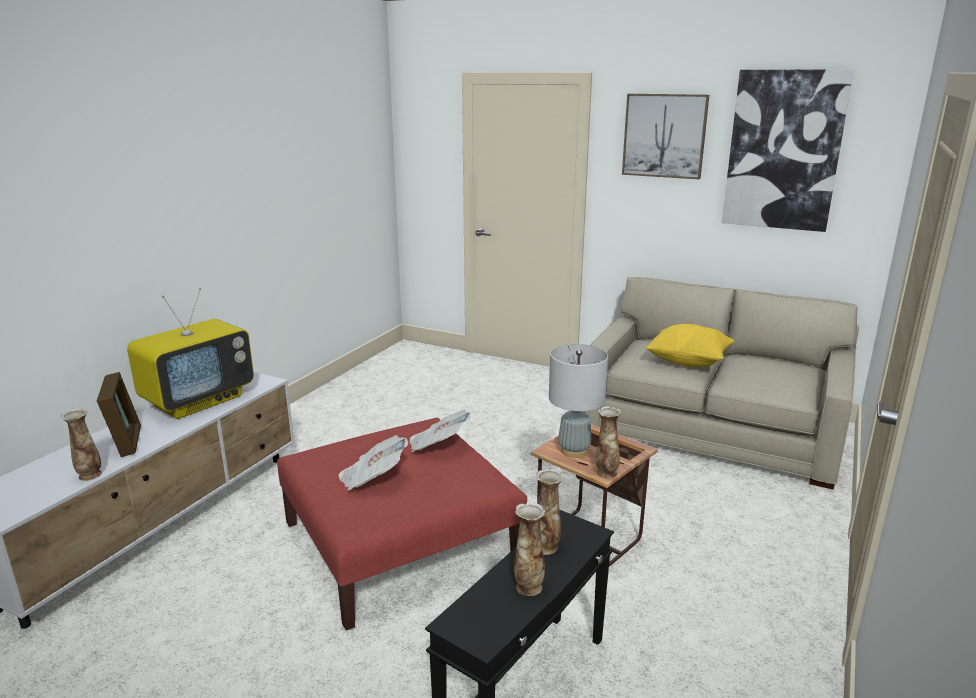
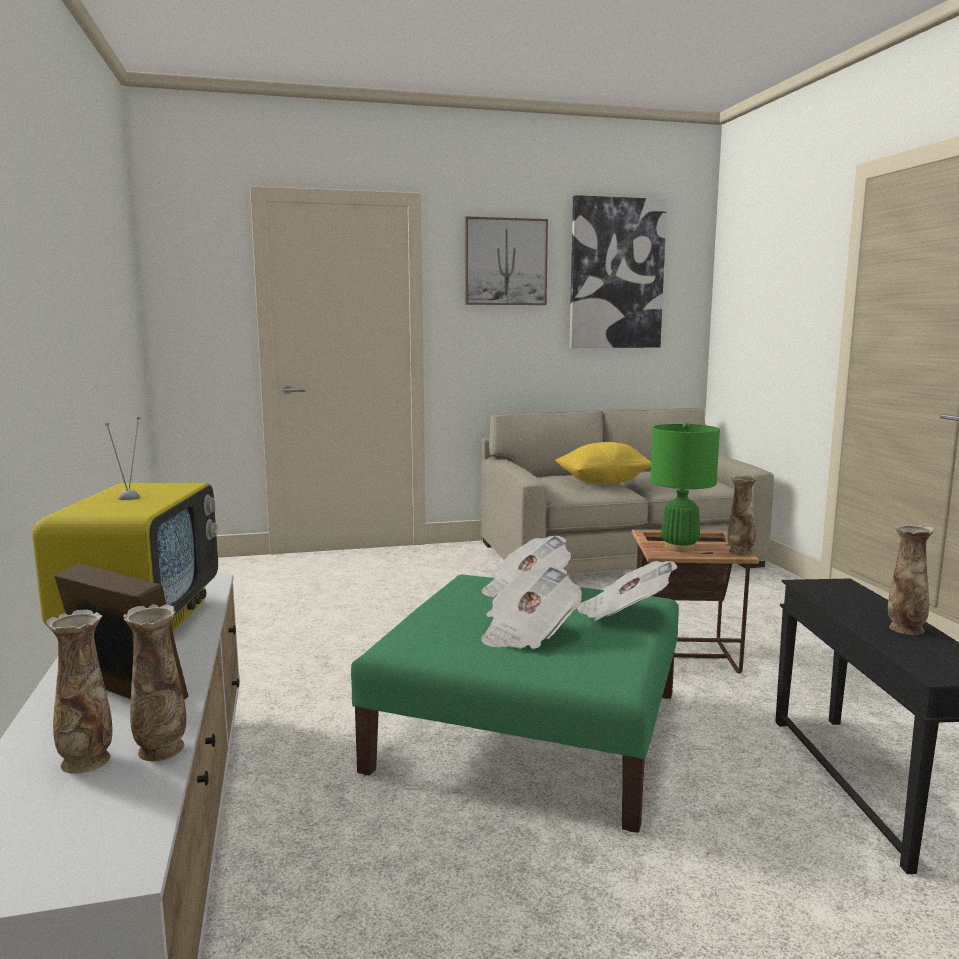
camera: 40 degrees left, 10 degrees down
(400, 541) = (528, 730): red ottoman -> green ottoman
(451, 489) = (623, 614): none -> newspaper
(546, 547) = (842, 603): vase -> vase (87, 761)
(573, 451) = (679, 547): grey table lamp -> green table lamp

